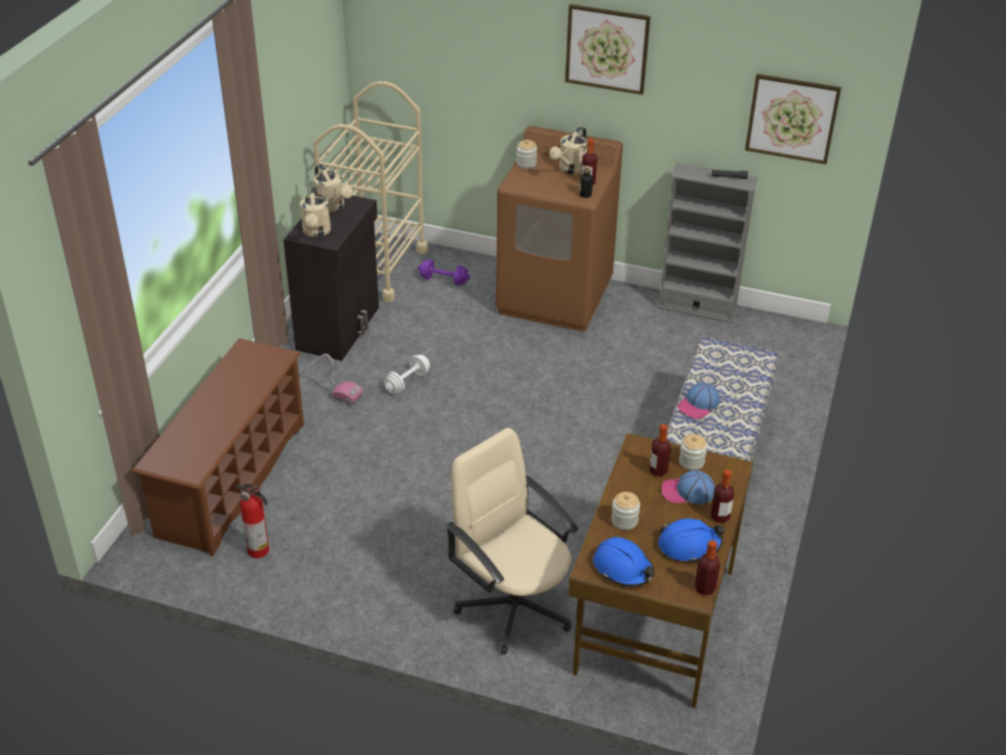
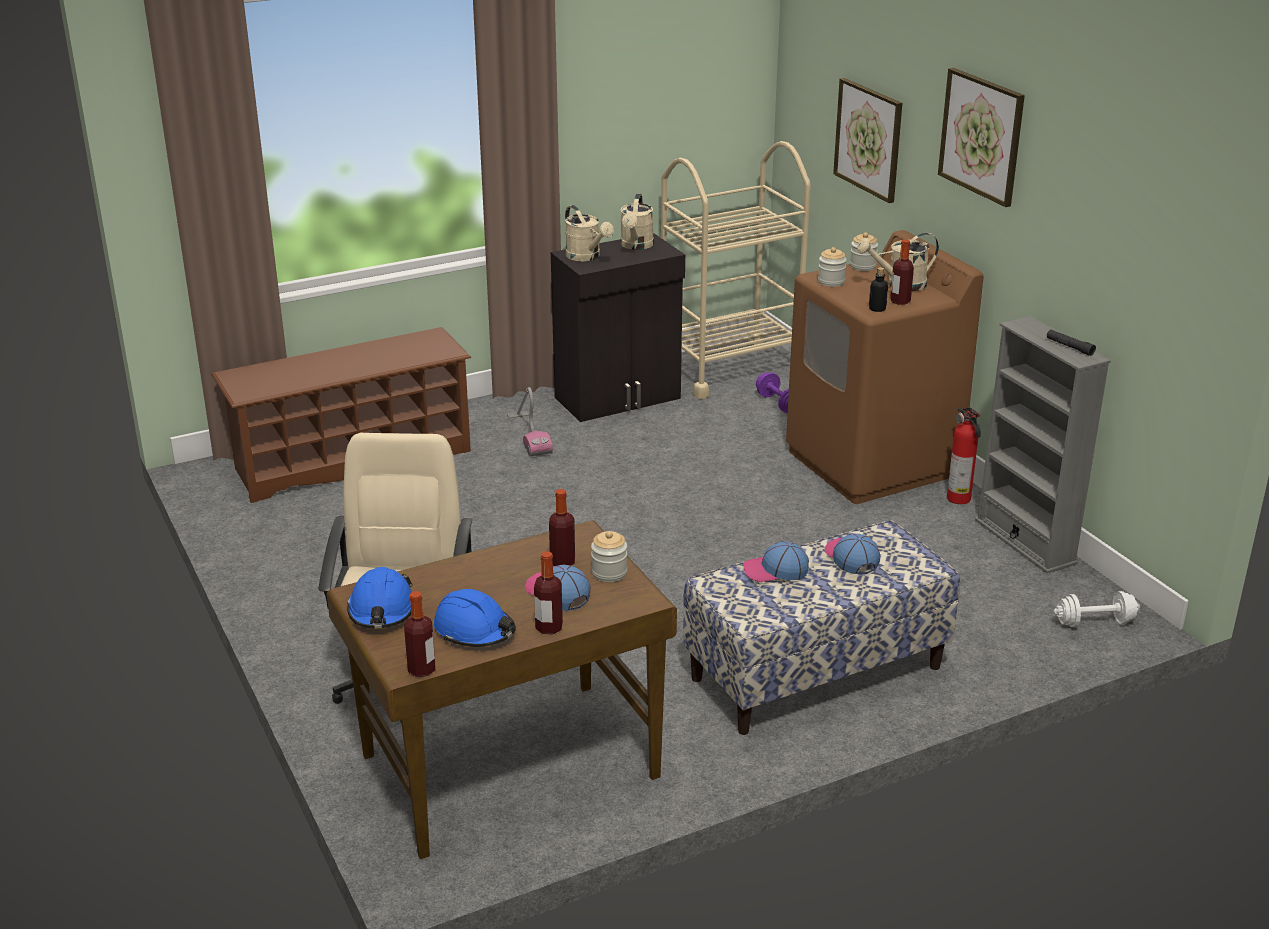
camera: 45 degrees right, 10 degrees down
(259, 551) = (288, 518): fire extinguisher -> fire extinguisher (959, 499)
(316, 232) = (587, 257): beige watering can -> beige watering can turned 75 degrees counterclockwise
(407, 382) = (609, 463): white dumbbell -> white dumbbell (1094, 622)
(624, 521) = (455, 579): jar -> jar (831, 282)
(719, 373) = (851, 557): none -> cap
(792, 118) = (1159, 278): picture -> picture (869, 139)

